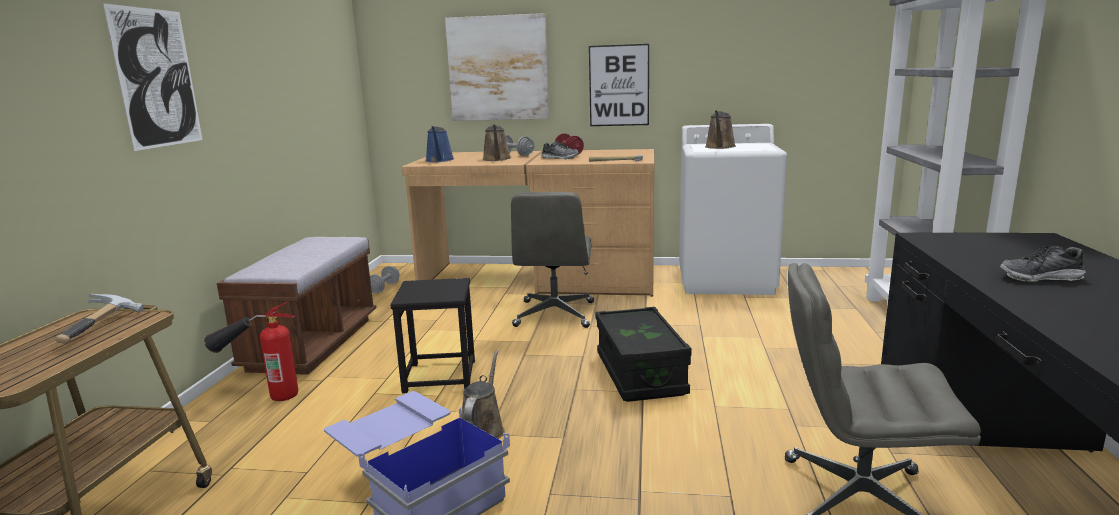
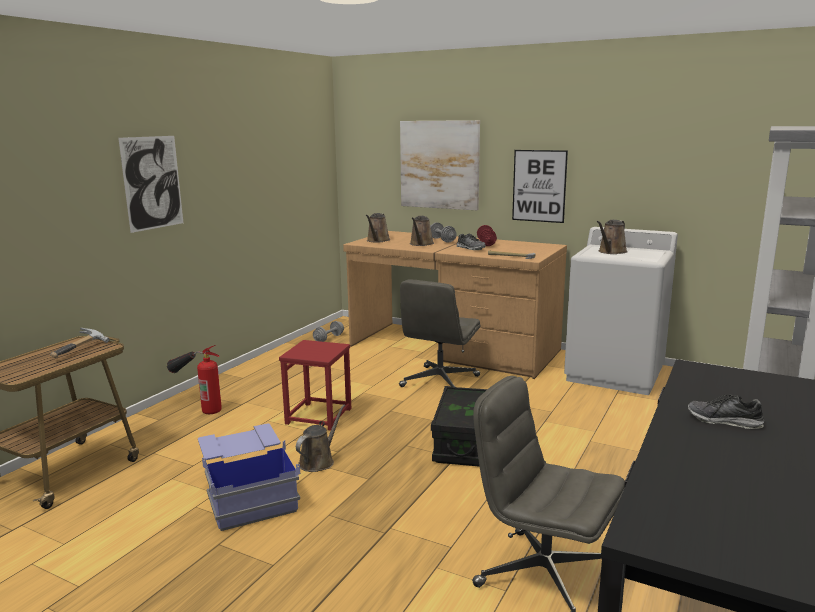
camera: 20 degrees right, 0 degrees up
(312, 344) = (252, 376): brown bench -> none
(439, 160) = (377, 240): blue watering can -> brown watering can
(440, 376) = (319, 416): black stool -> red stool

